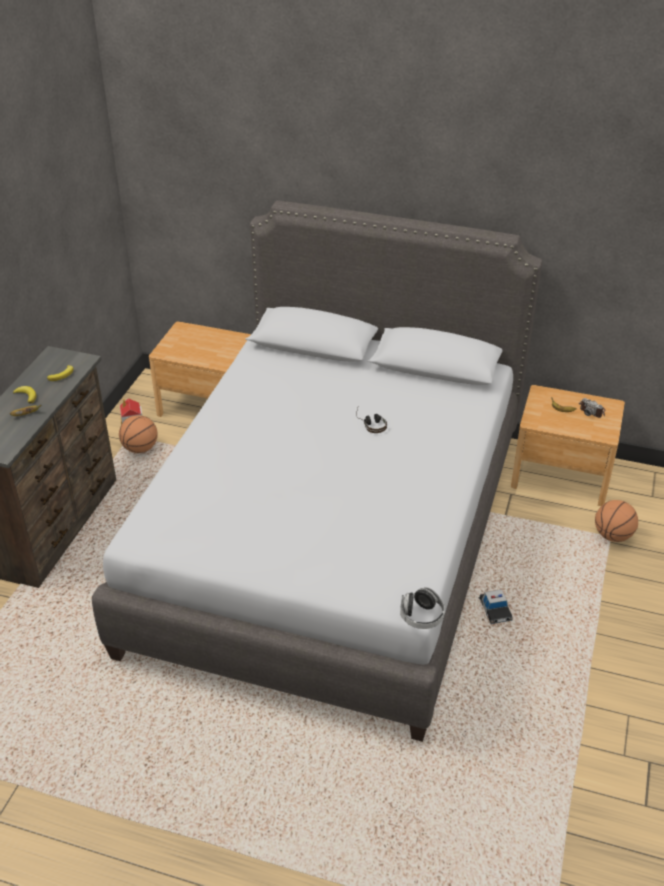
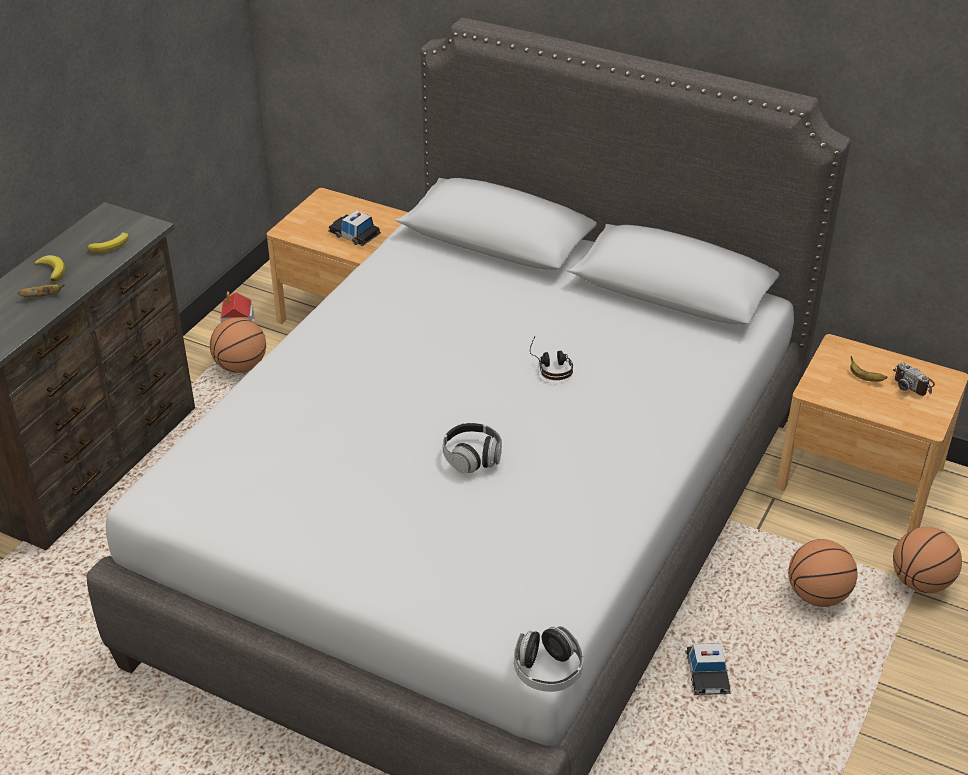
camera: 10 degrees right, 0 degrees up
(209, 351) = (354, 234): none -> toy car
(337, 489) = (472, 457): none -> headphones
(552, 552) = (817, 595): none -> basketball

